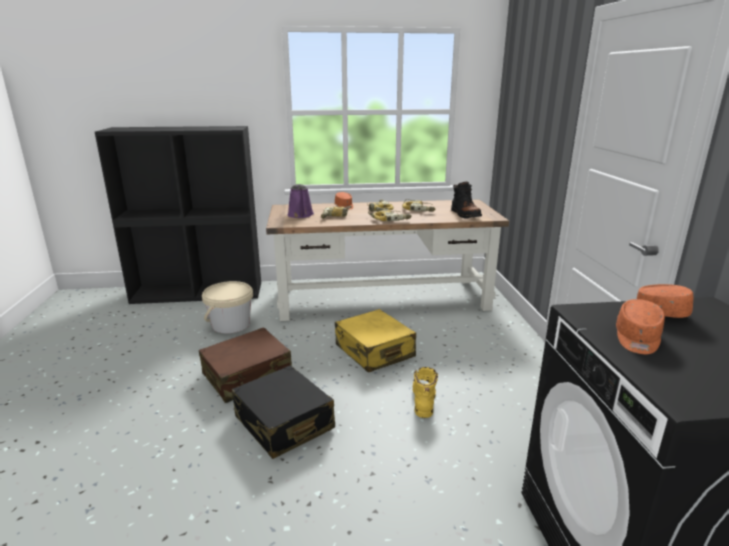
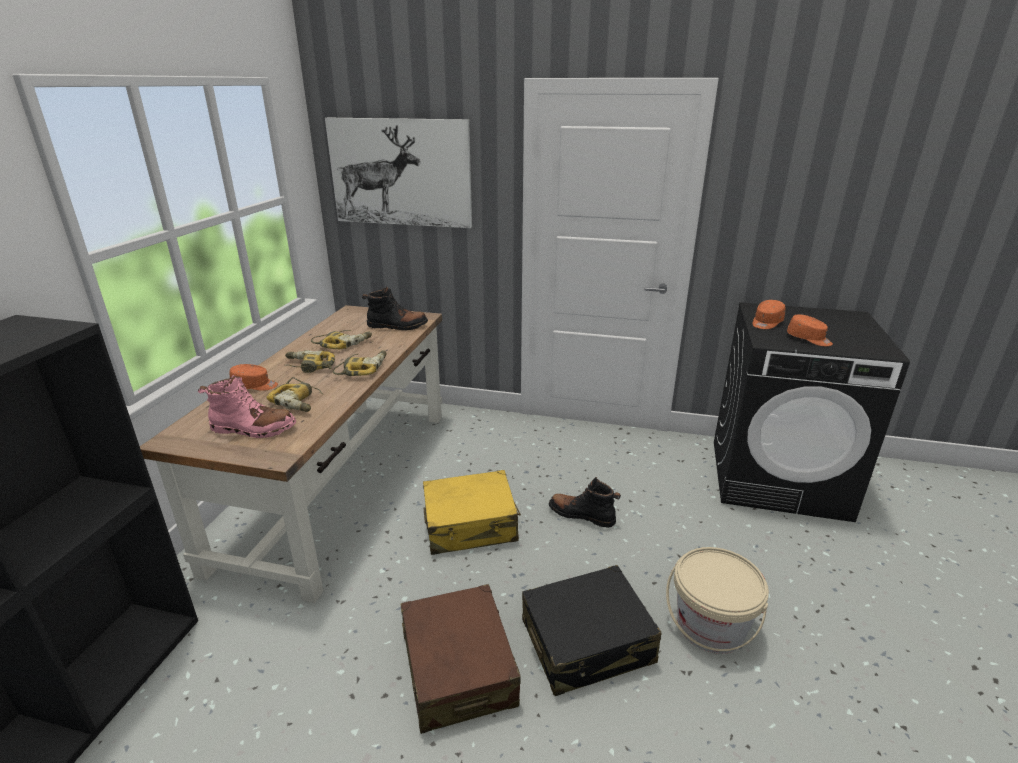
camera: 70 degrees left, 5 degrees up
(231, 324) = (271, 675): beige bucket -> beige bucket (710, 626)
(301, 215) = (253, 429): purple watering can -> pink boot
(423, 399) = (582, 515): yellow boot -> black boot
(526, 99) = (400, 173): none -> picture

